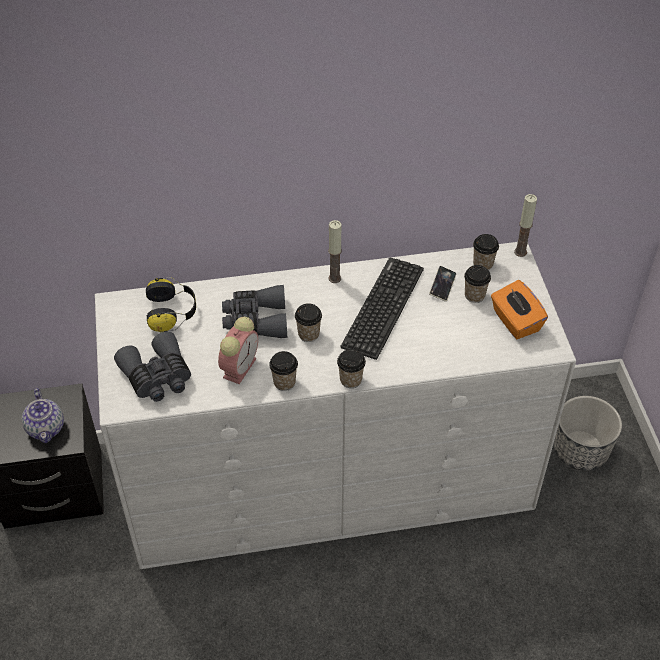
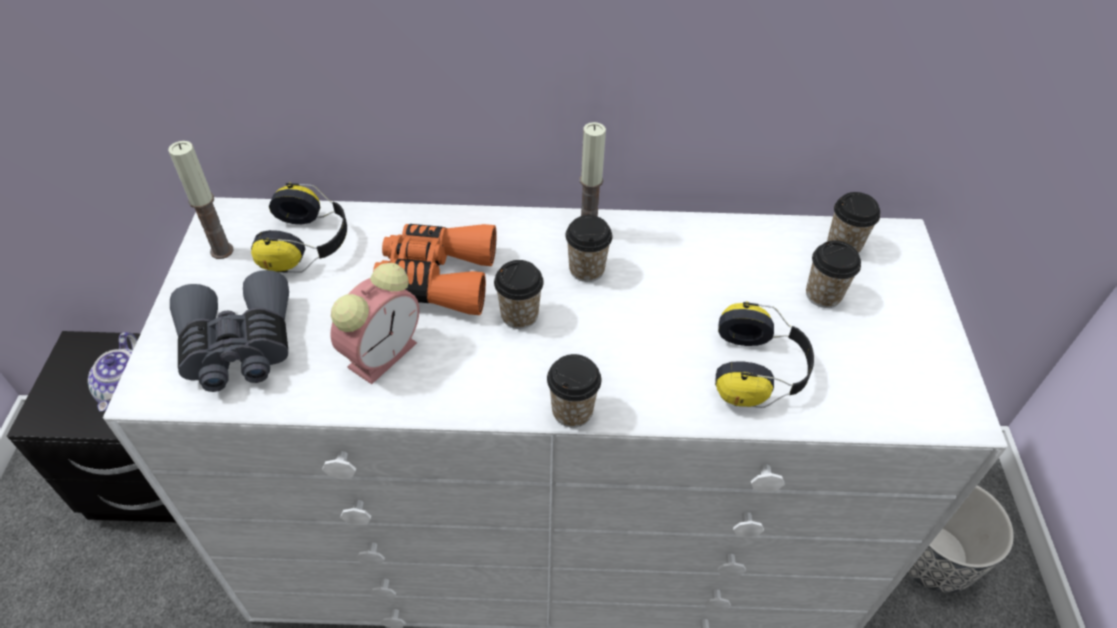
camera: 10 degrees right, 0 degrees up
(255, 320) = (437, 278): grey binoculars -> orange binoculars
(284, 382) = (452, 395): cup -> cup (586, 269)
(383, 308) = (658, 291): keyboard -> none
(442, 285) = (768, 269): phone -> none
(445, 343) = (759, 371): none -> headphones
(515, 321) = (893, 353): orange tissue box -> none
(520, 252) = (910, 235): candle -> candle (222, 251)

